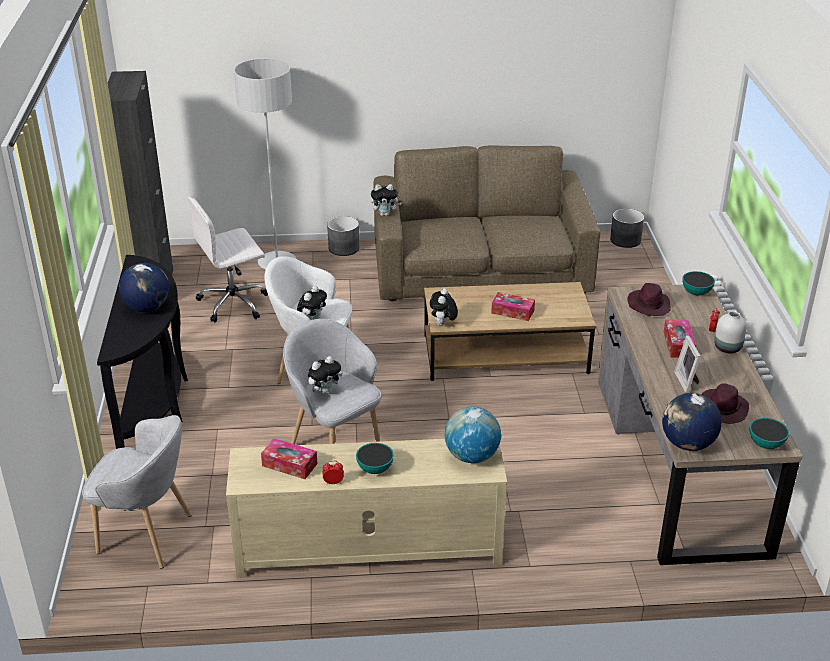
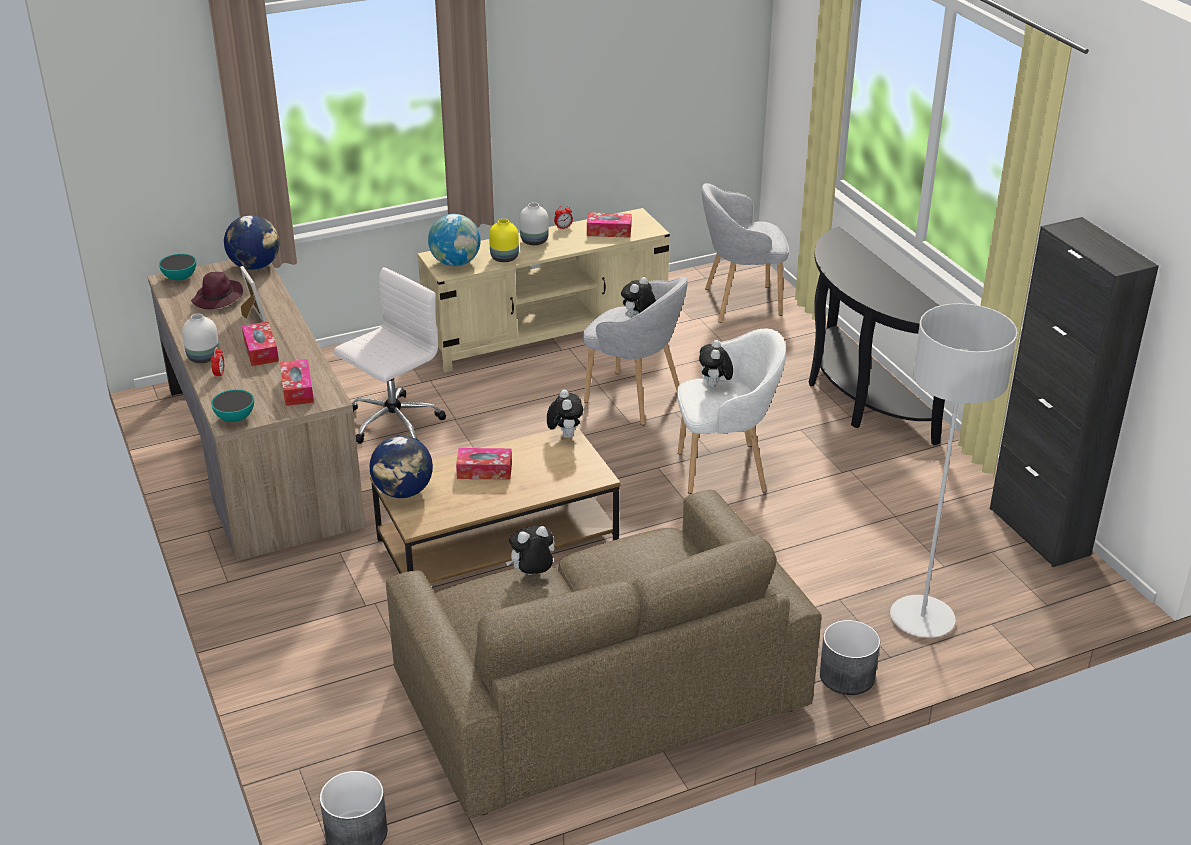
camera: 160 degrees right, 0 degrees up
(147, 307) = (858, 275): globe -> globe (403, 492)
(234, 303) = (908, 534): white office chair -> white office chair (392, 423)
(375, 469) = (535, 241): bowl -> white vase
(385, 214) = (736, 526): plush toy -> plush toy (532, 574)
(418, 451) = (505, 258): none -> yellow vase
(648, 305) = (297, 389): purple hat -> tissue box

